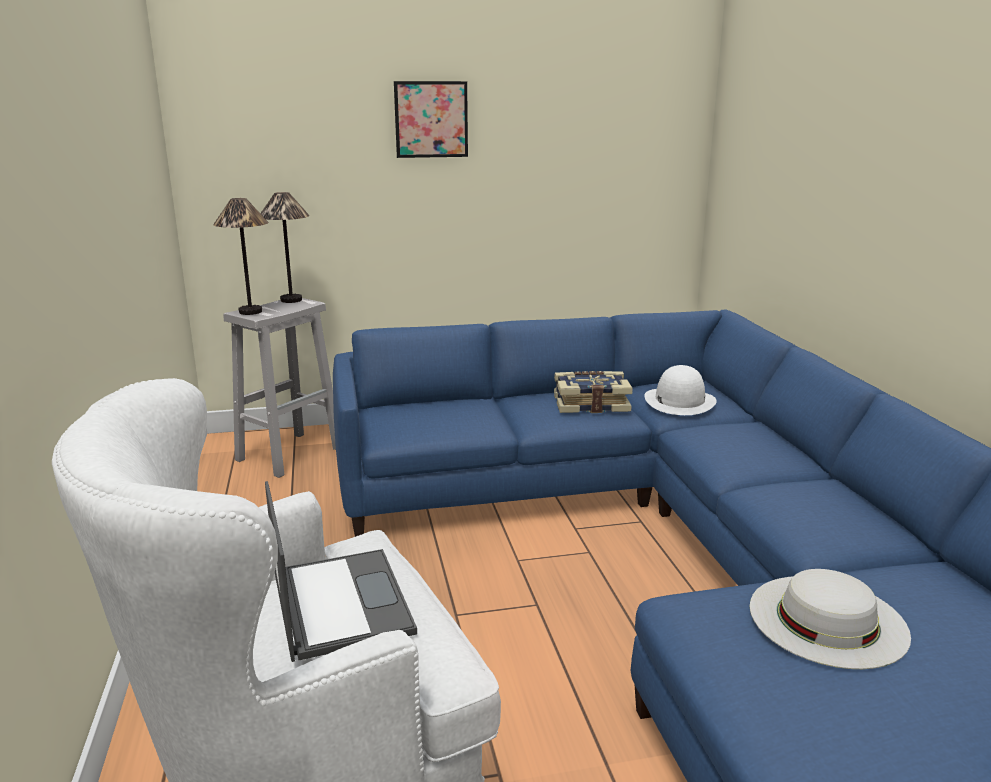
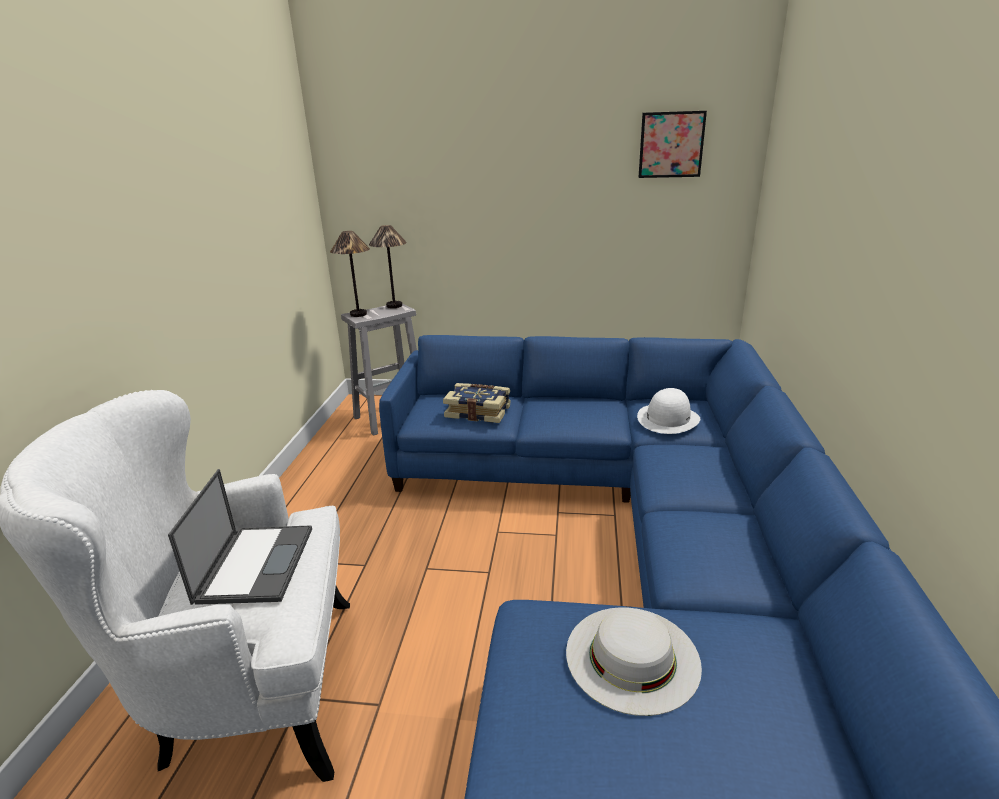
camera: 20 degrees right, 5 degrees up
(431, 119) = (507, 166): picture -> picture (671, 145)
(590, 404) = (590, 412): book -> book (478, 411)

